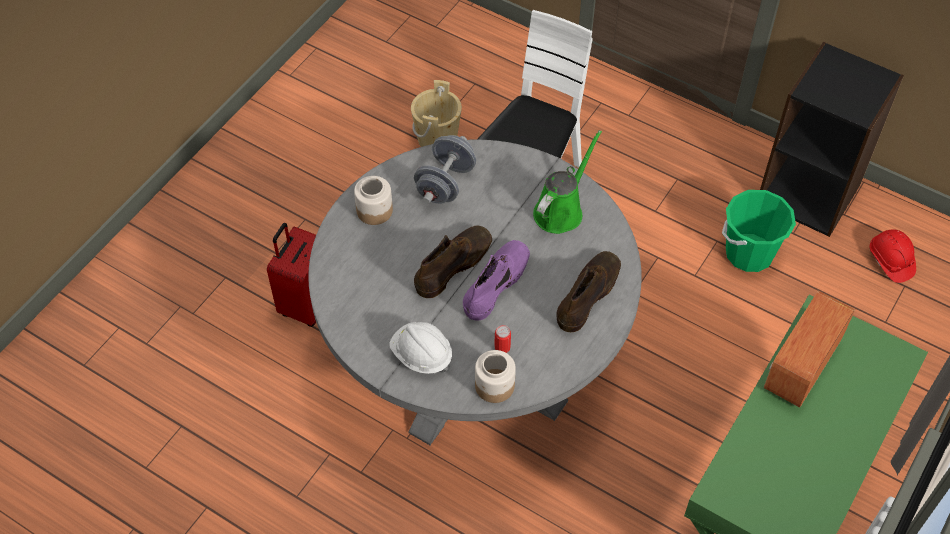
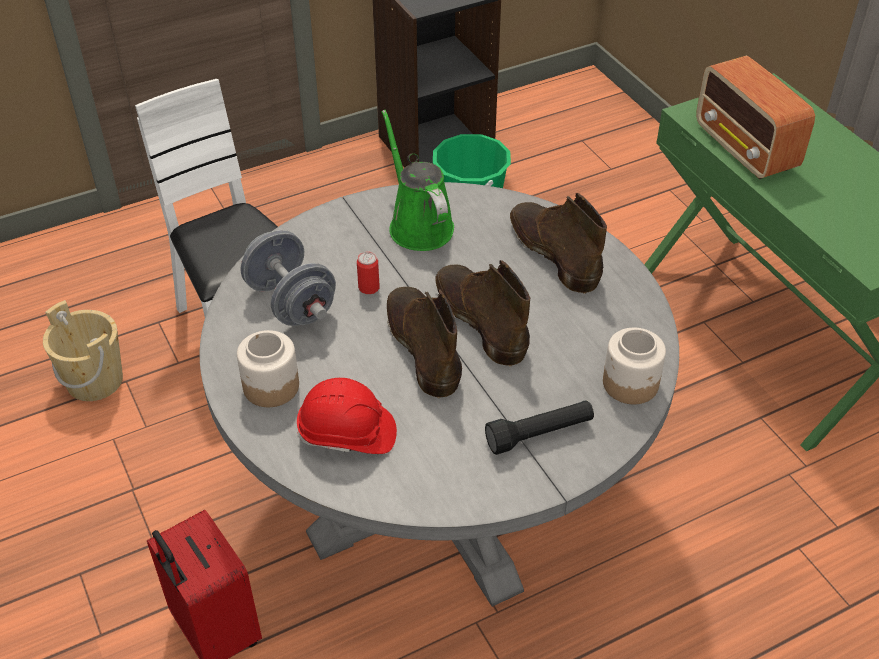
camera: 60 degrees left, 10 degrees down
(421, 355) = (539, 434): white hard hat -> black flashlight
(497, 283) = (479, 319): purple boot -> brown boot
(502, 347) = (578, 353): can -> can (369, 287)
(890, 261) = (550, 136): red hard hat -> red hard hat (347, 434)

